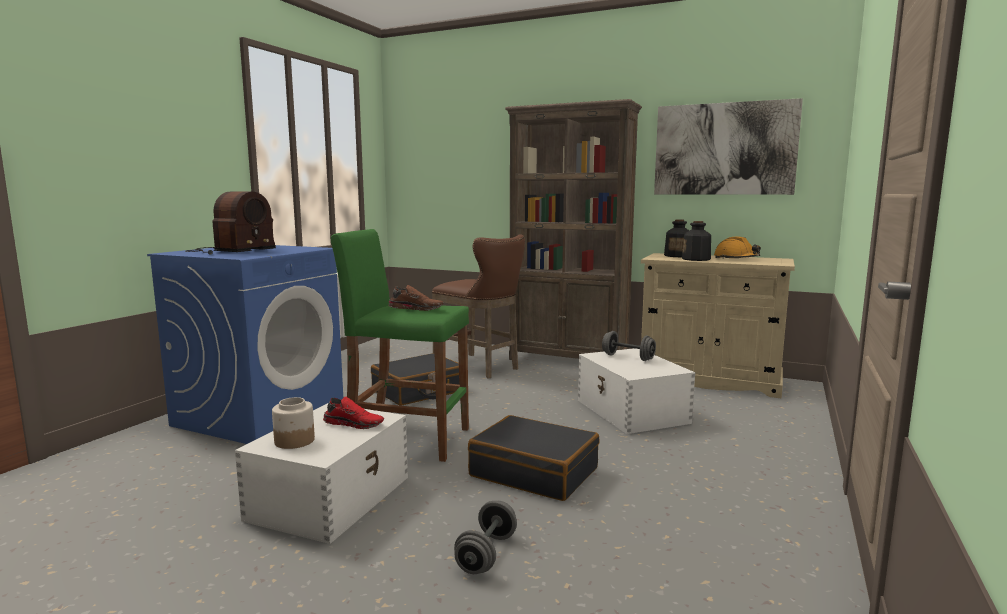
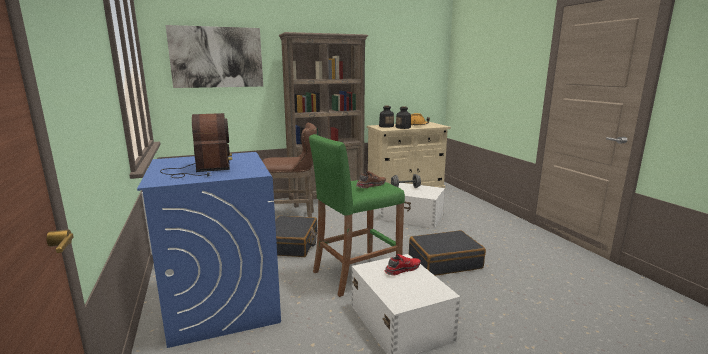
camera: 45 degrees left, 5 degrees up
(294, 441) = (405, 293): jar -> none
(486, 554) = (510, 304): grey dumbbell -> none
(724, 149) = (398, 65): picture -> picture (217, 57)

